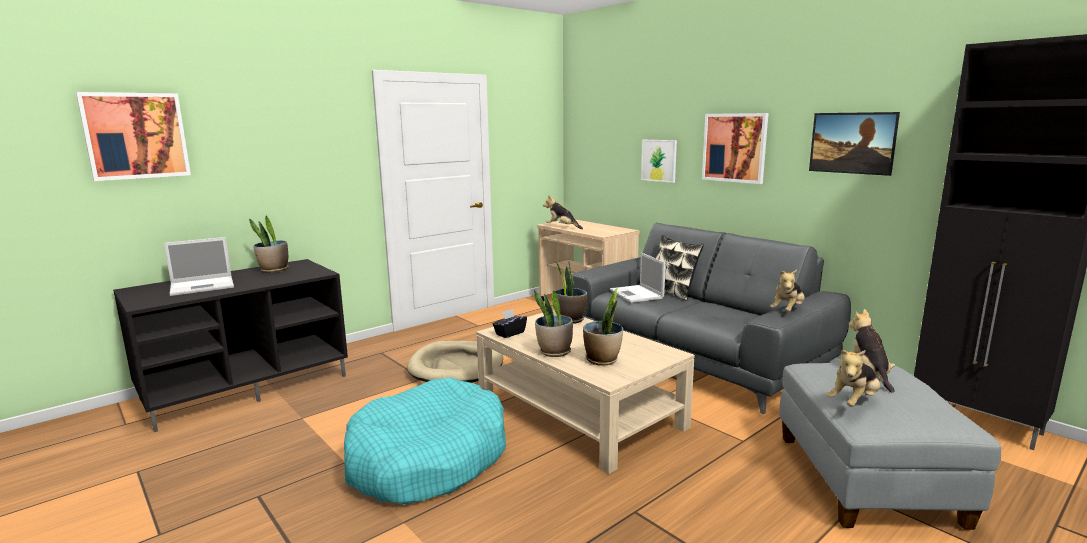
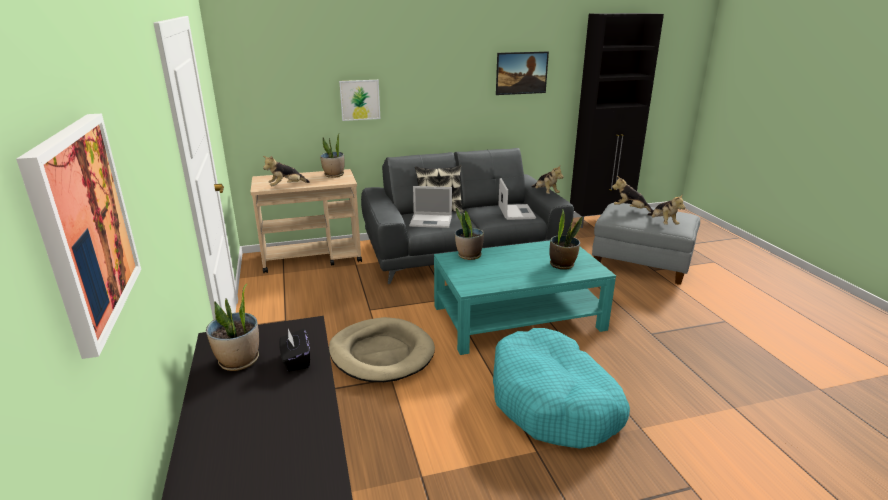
camera: 65 degrees left, 10 degrees up
(204, 286) = (264, 426): laptop -> laptop (516, 212)
(510, 333) = (480, 284): black tissue box -> black tissue box (296, 360)
(554, 352) = (536, 276): potted plant -> potted plant (334, 175)
(580, 412) = (518, 317): beige coffee table -> turquoise coffee table
(734, 147) = (436, 82): picture -> none

